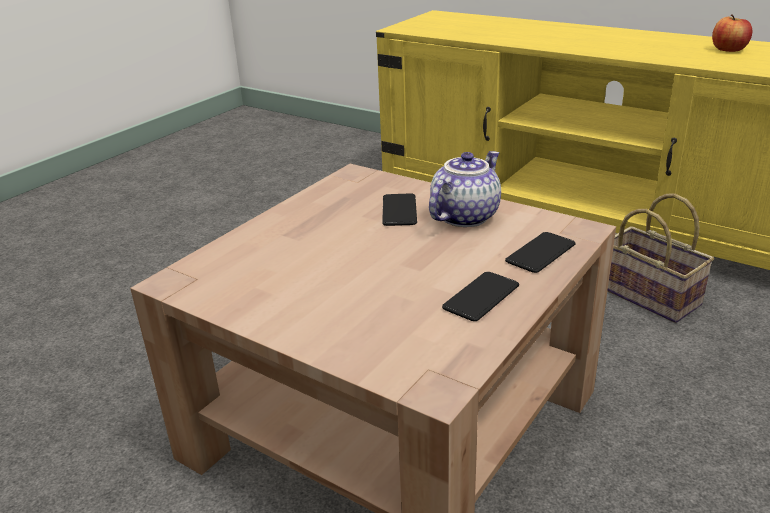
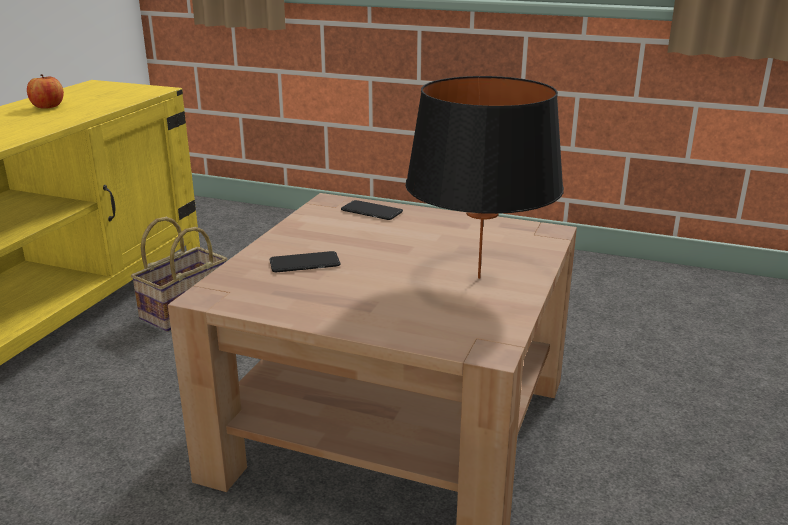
camera: 105 degrees left, 5 degrees down
(313, 299) = (479, 278): none -> black table lamp
(463, 216) = (312, 237): teapot -> none
(481, 297) = (442, 225): phone -> none

